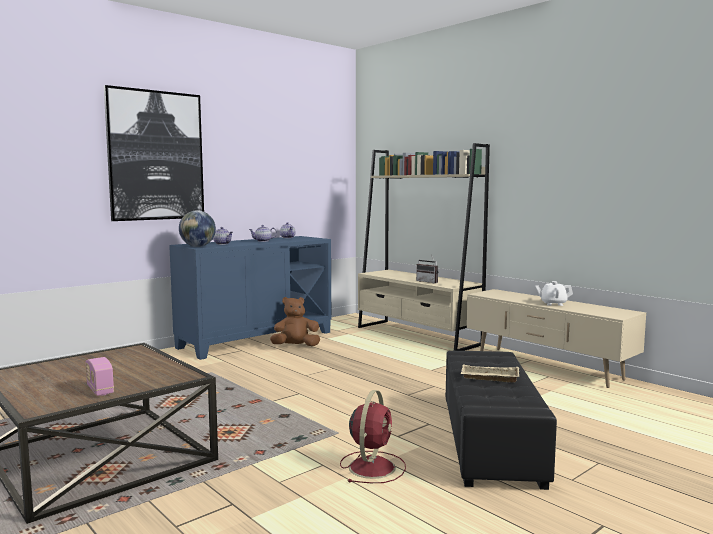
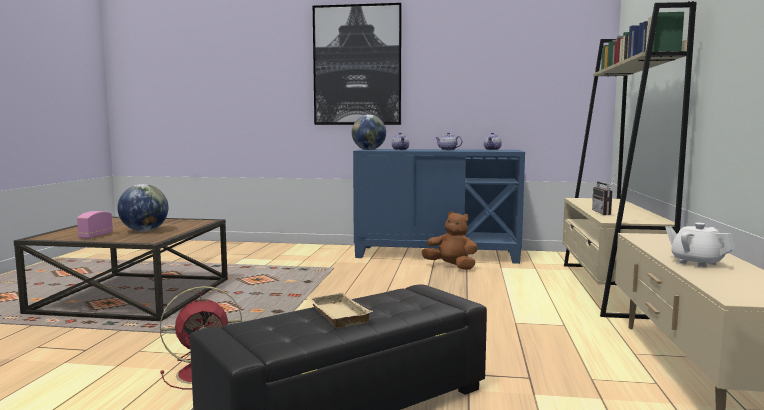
camera: 50 degrees right, 0 degrees up
(124, 372) = (144, 231): none -> globe

